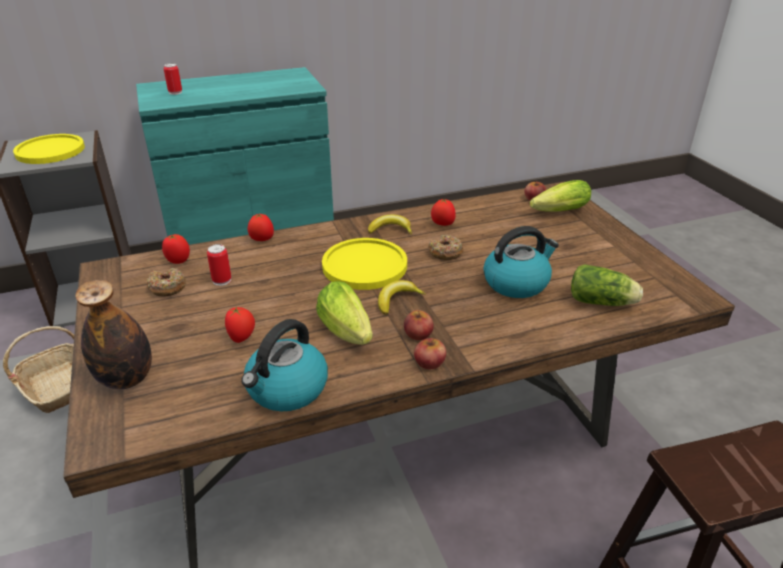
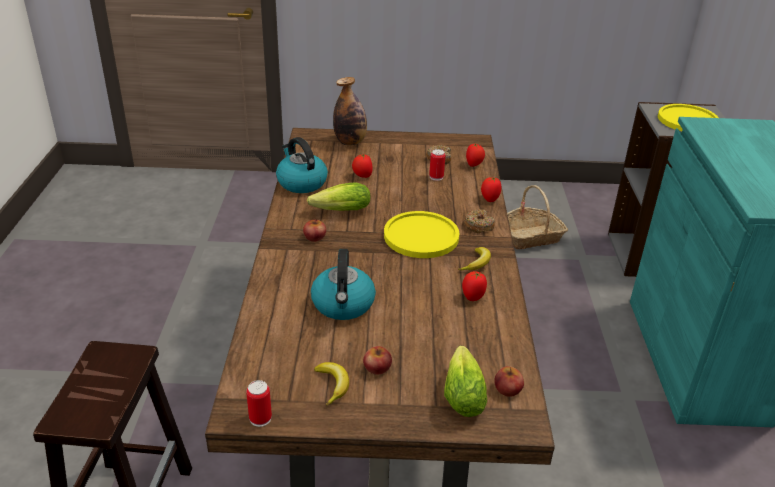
camera: 110 degrees right, 0 degrees up
(175, 92) = (738, 134): can -> can (260, 418)
(397, 300) = (361, 239): banana -> banana (332, 385)
(429, 362) = (282, 233): apple -> apple (377, 367)
(445, 252) = (417, 282): donut -> donut (478, 226)
(603, 302) = (279, 342): lettuce -> none

